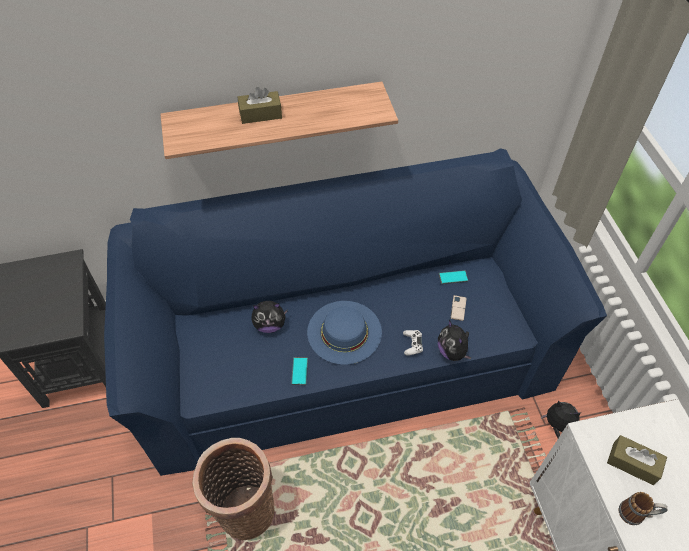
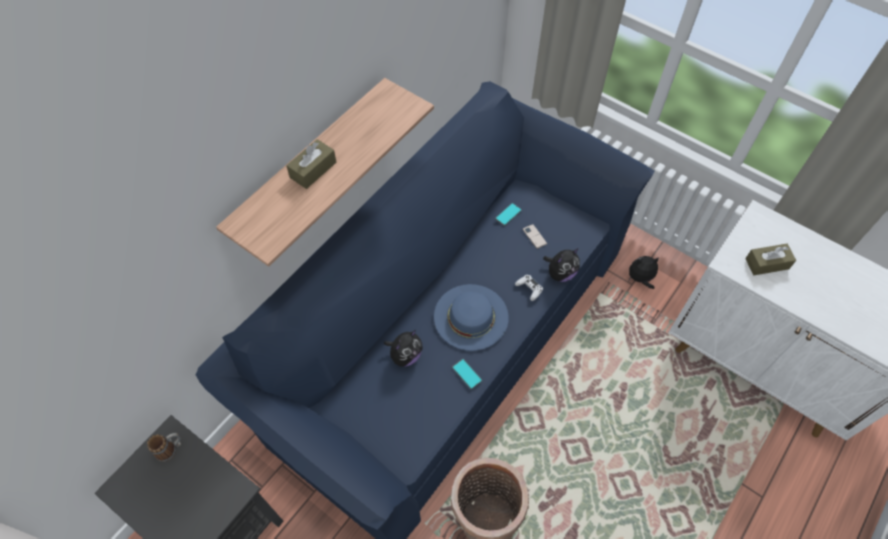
camera: 40 degrees left, 5 degrees up
(452, 351) = (560, 273): plush toy -> plush toy turned 60 degrees counterclockwise
(636, 514) = (797, 295): mug -> mug (171, 449)

